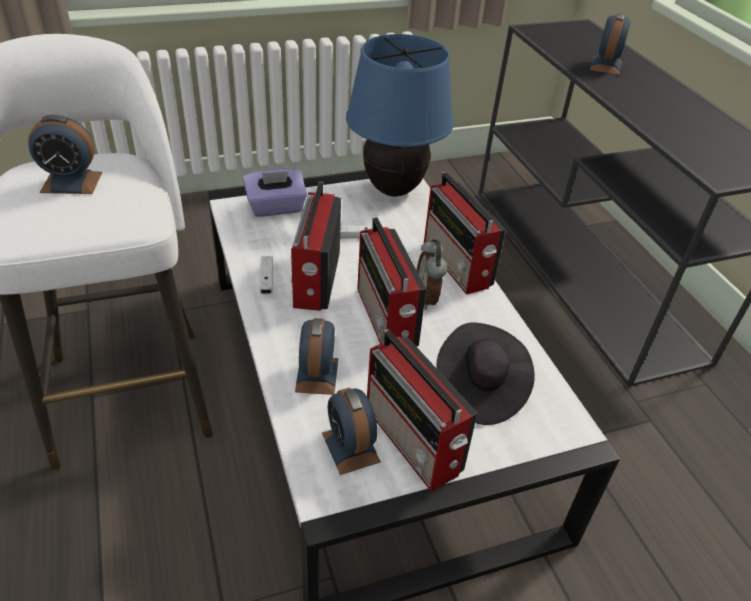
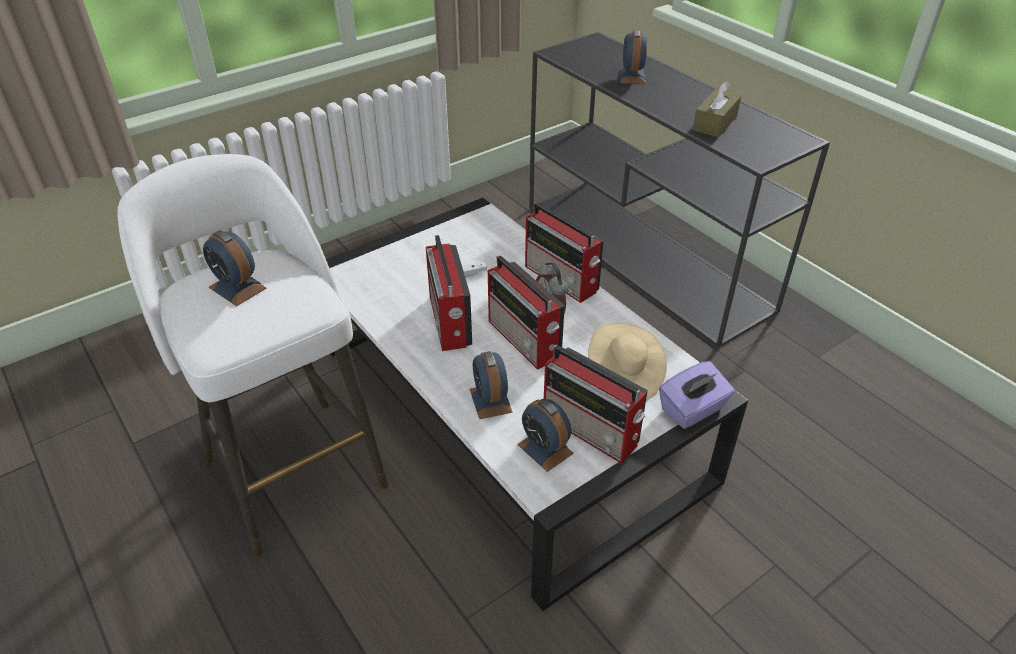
camera: 15 degrees left, 0 degrees up
(71, 182) = (237, 288): alarm clock -> alarm clock turned 60 degrees clockwise
(266, 280) = (407, 333): white game controller -> none
(276, 208) = (381, 266): purple tissue box -> purple tissue box (693, 410)
(393, 190) = (477, 225): blue table lamp -> none
(479, 389) = (624, 376): black hat -> beige hat
(682, 129) = (715, 123): none -> brown tissue box

